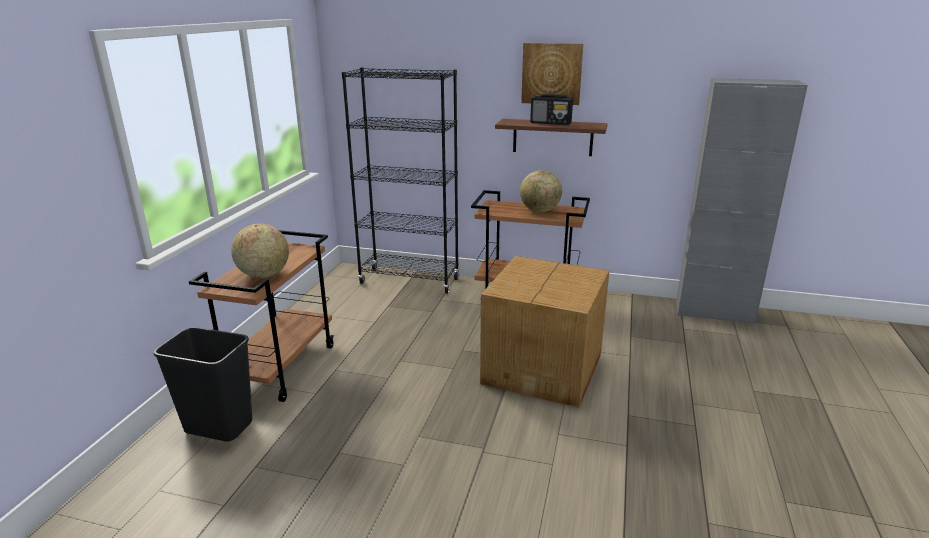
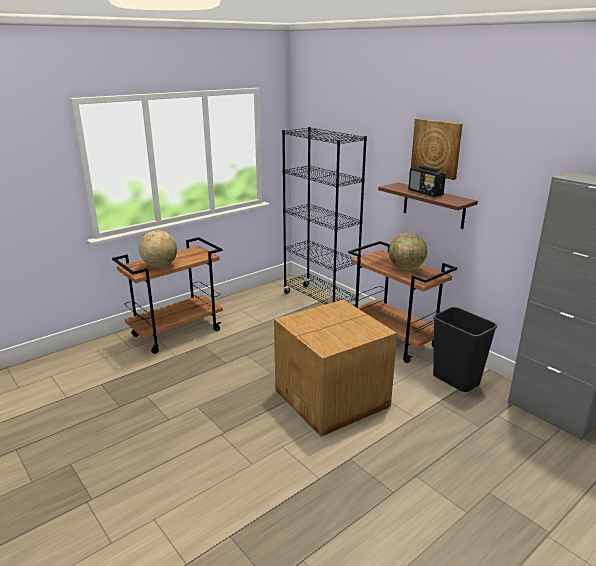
camera: 35 degrees right, 0 degrees up
(220, 426) = (111, 355): black trash can -> black trash can (456, 380)

